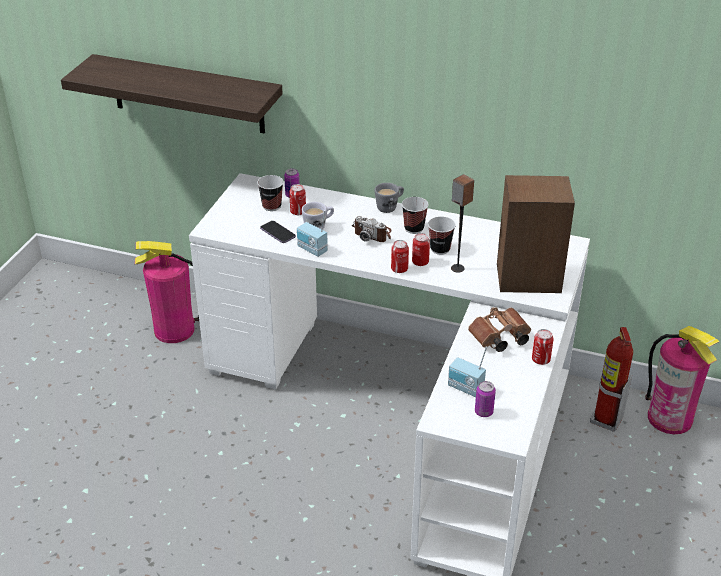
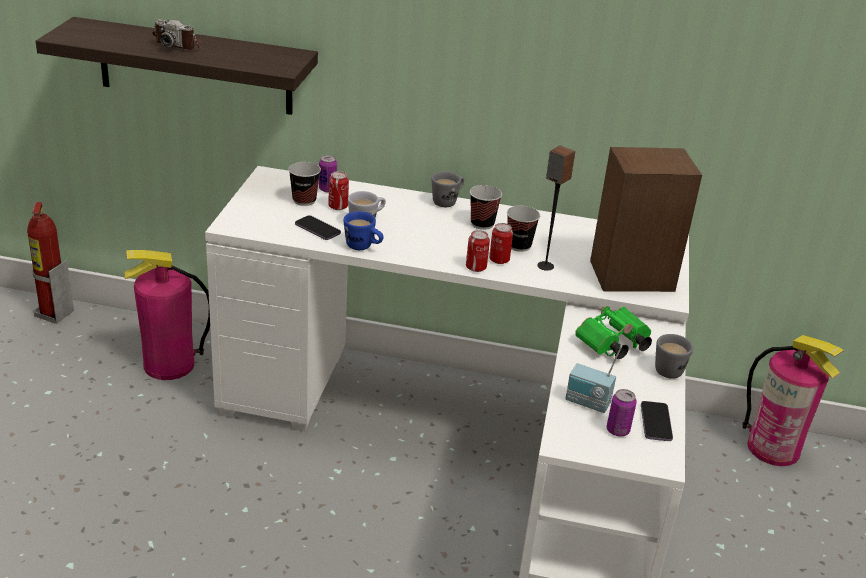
camera: 10 degrees left, 5 degrees down
(311, 250) = (363, 247): radio -> blue mug
(372, 233) = (434, 229): camera -> camera (179, 44)
(499, 339) = (612, 345): brown binoculars -> green binoculars
(516, 406) = (656, 422): none -> phone
(540, 360) = (669, 368): can -> grey mug
(606, 420) = (702, 453): fire extinguisher -> fire extinguisher (53, 314)

